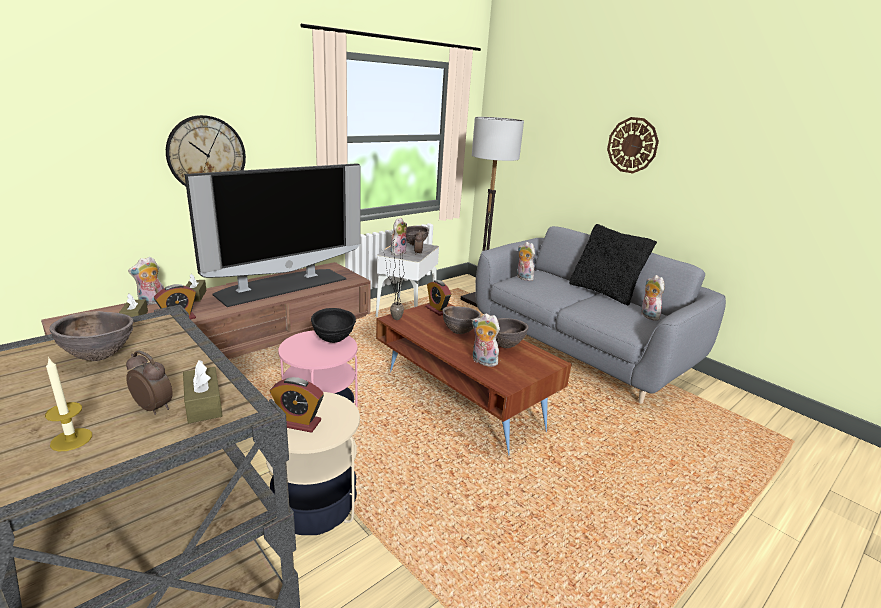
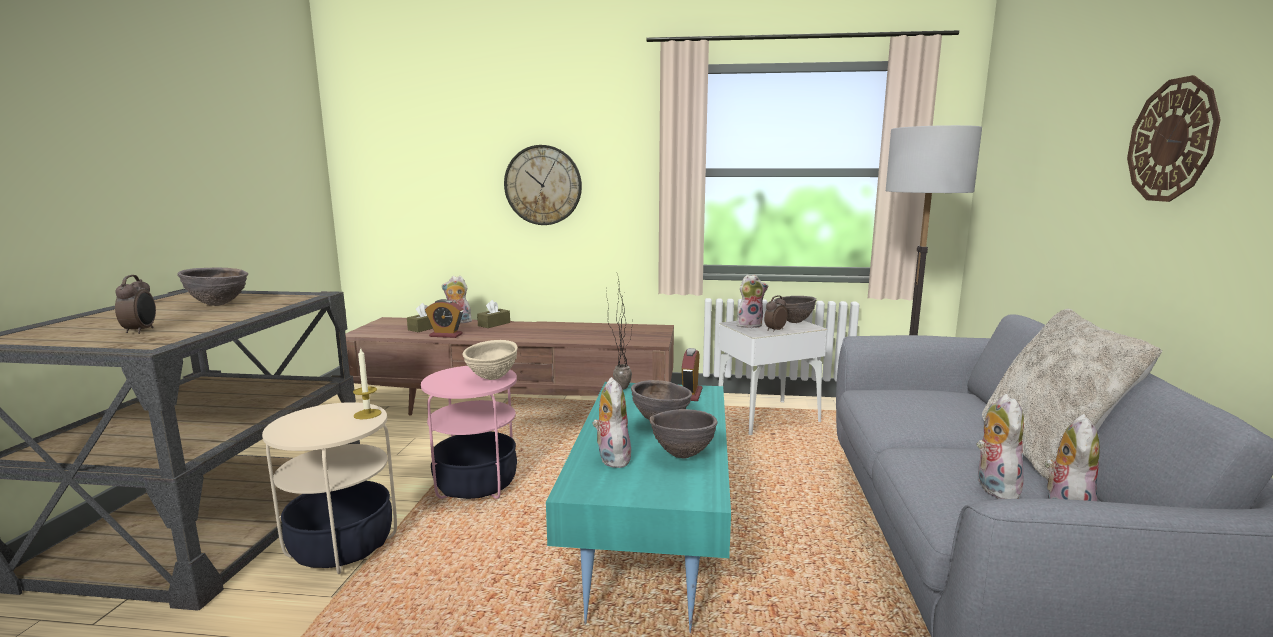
camera: 50 degrees right, 10 degrees down
(71, 439) = (77, 331): candle -> candle (367, 414)
(203, 404) = (156, 337): brown tissue box -> none
(282, 286) = (574, 332): television -> none
(298, 423) = (312, 421): alarm clock -> none
(333, 341) = (492, 378): black bowl -> beige bowl
(463, 400) = (653, 534): brown coffee table -> turquoise coffee table
(523, 278) = (900, 392): plush toy -> plush toy (993, 487)
(604, 291) = (1046, 450): black pillow -> beige pillow

